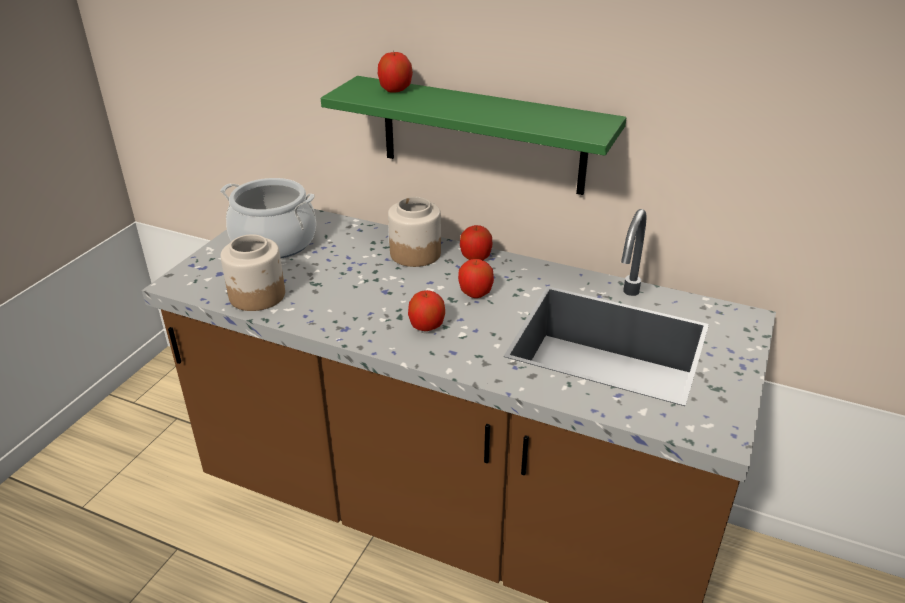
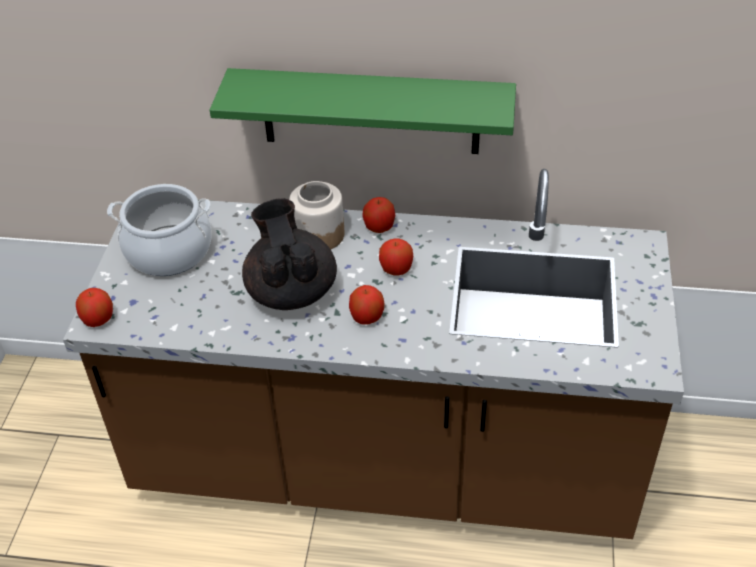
camera: 15 degrees left, 10 degrees up
(257, 296) = (186, 320): jar -> none
(366, 291) = (291, 291): none -> black teapot
(395, 90) = (280, 85): apple -> apple (98, 320)

